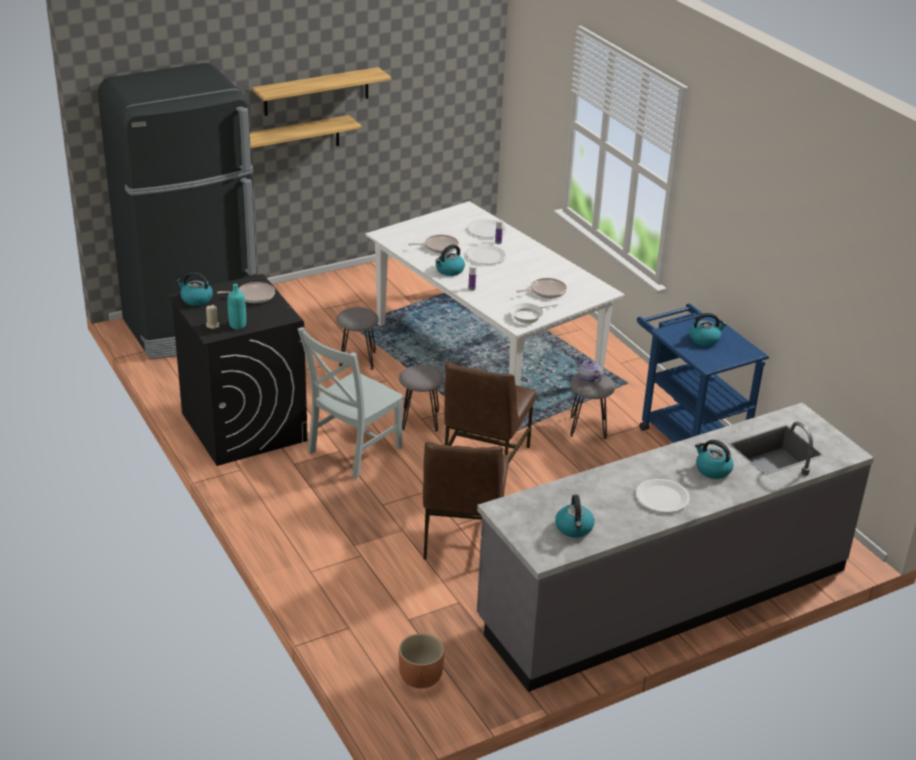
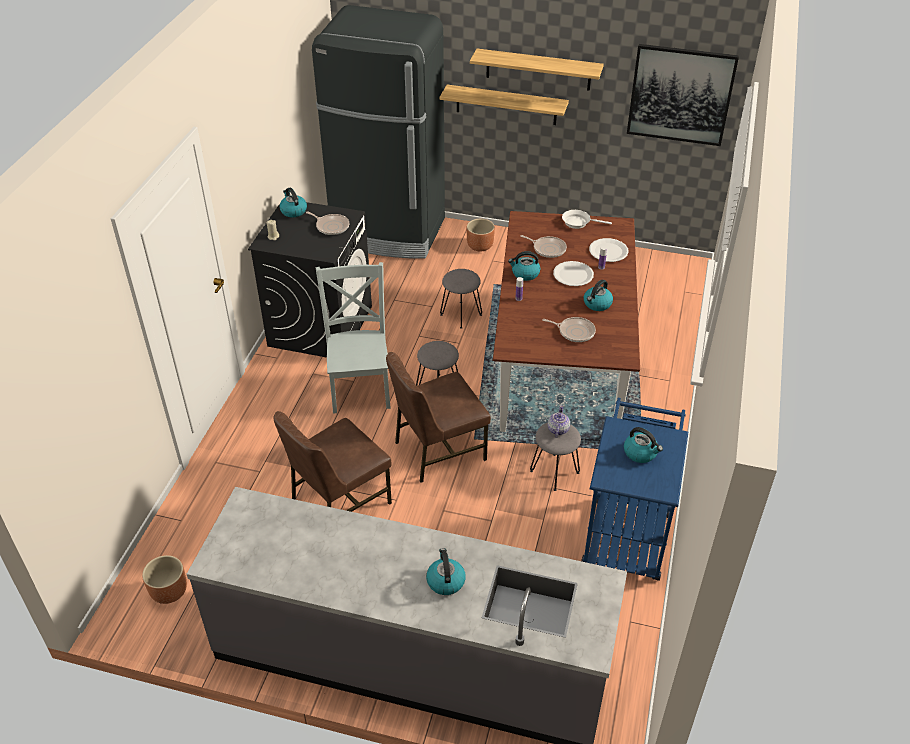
camera: 45 degrees right, 10 degrees up
(237, 325) = (287, 245): turquoise bottle -> none
(296, 303) = (480, 246): none -> brown planter
(352, 451) = (360, 386): grey chair -> grey chair turned 90 degrees clockwise
(449, 77) = (680, 95): none -> picture
(485, 353) = (560, 360): white dining table -> brown dining table
(528, 316) = (527, 347): white frying pan -> white frying pan (578, 222)
(574, 528) = (265, 555): kettle -> kettle (597, 304)
(661, 497) = (367, 576): white plate -> none

